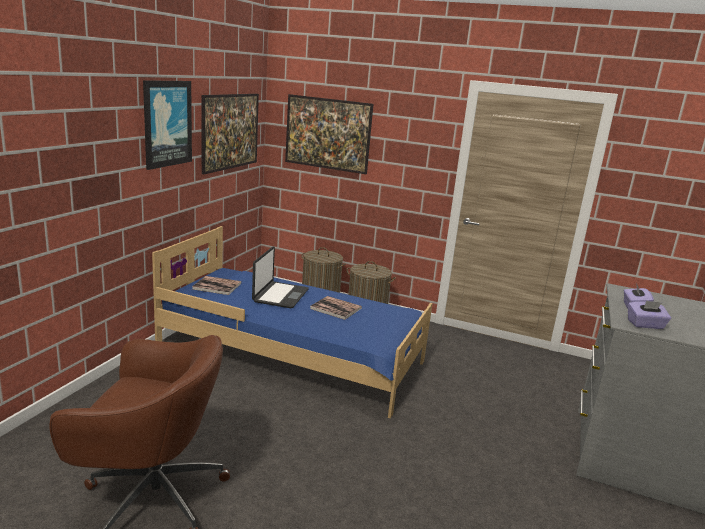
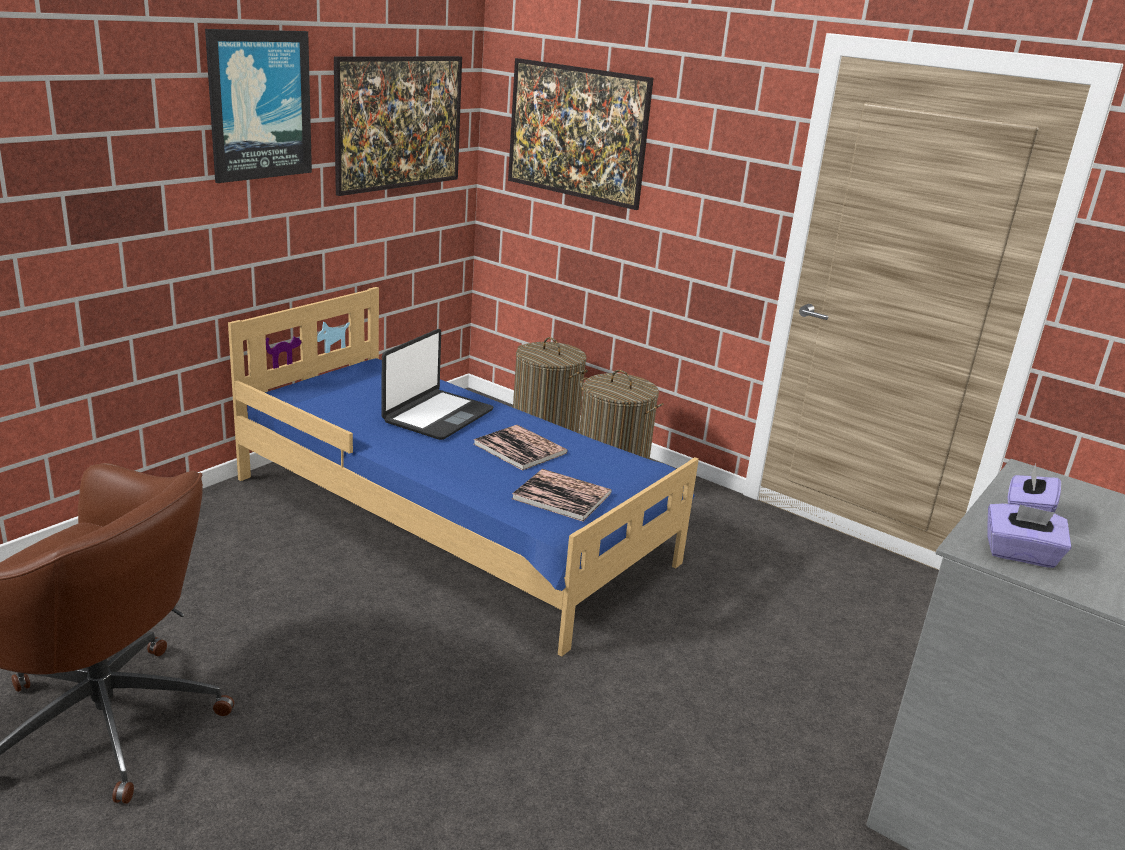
camera: 15 degrees right, 5 degrees up
(217, 286) = (342, 389): book -> book (562, 496)

